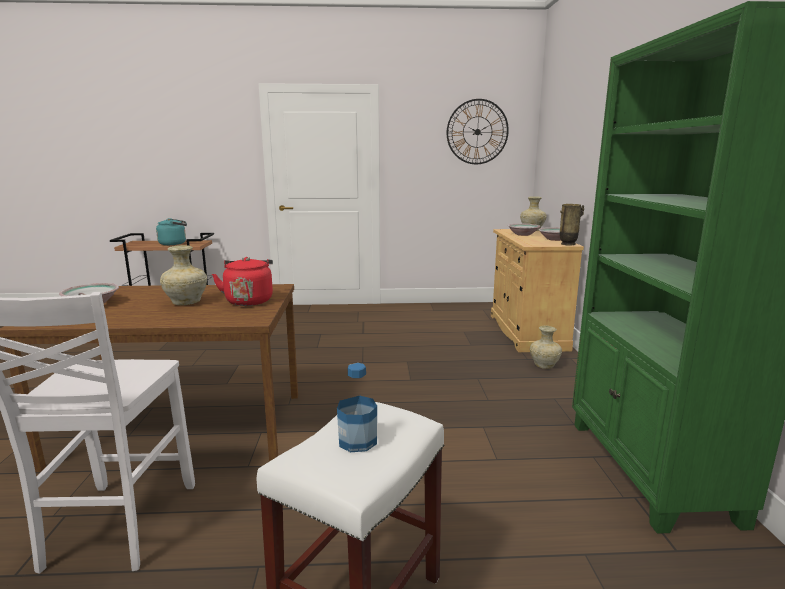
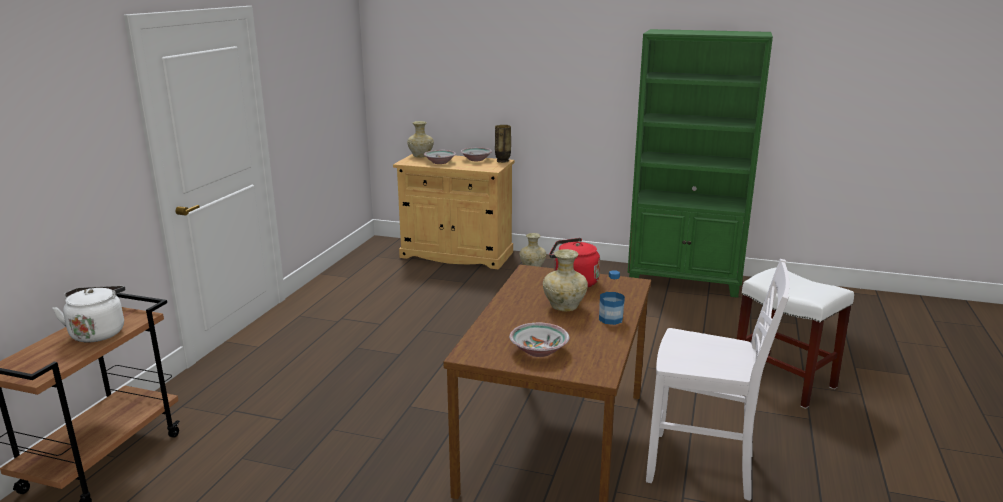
camera: 70 degrees left, 5 degrees up
(174, 243) = (98, 332): turquoise kettle -> white kettle
(357, 441) = (799, 283): bottle -> bottle (610, 319)
(477, 132) = (329, 56): wall clock -> none

